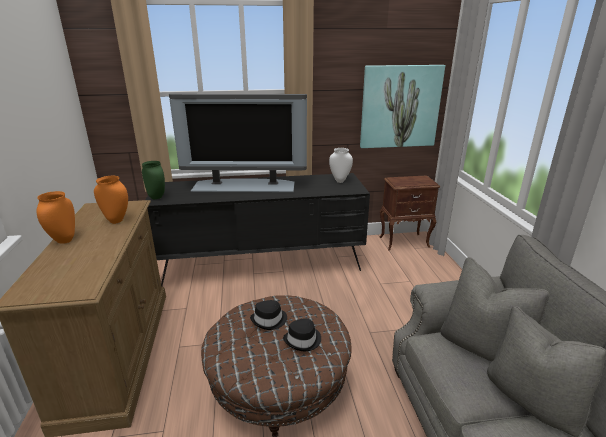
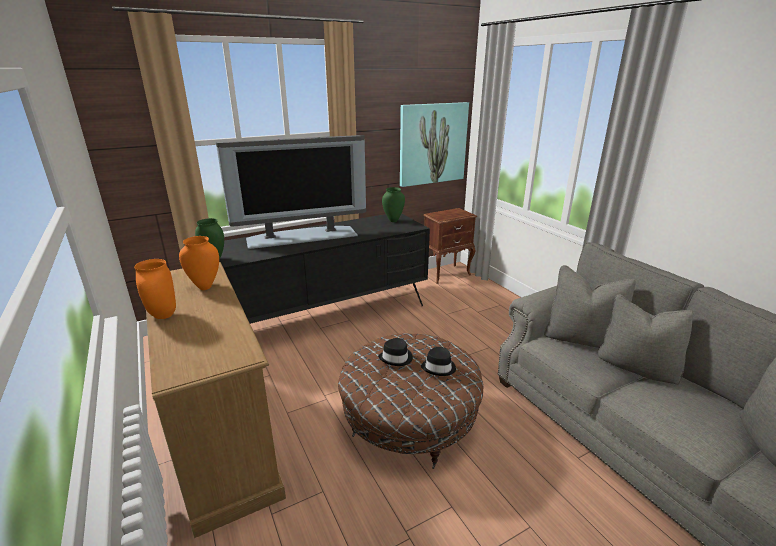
camera: 20 degrees left, 0 degrees up
(340, 181) = (393, 221): white vase -> green vase

